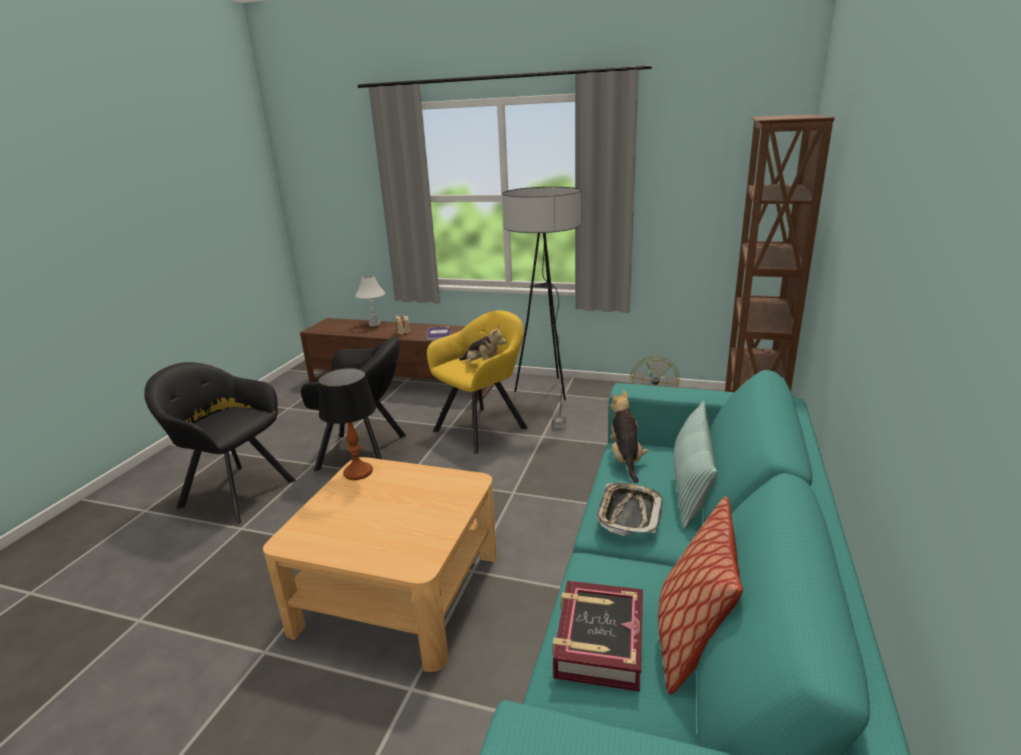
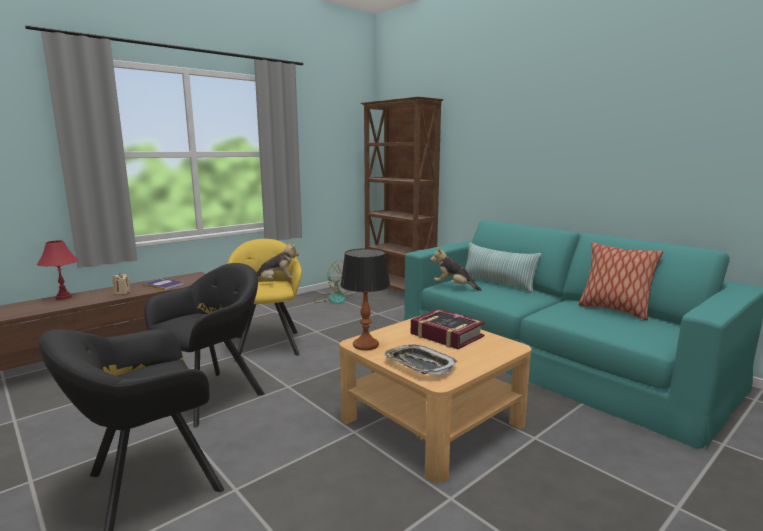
camera: 60 degrees left, 10 degrees down
(374, 324) = (63, 297): white table lamp -> red table lamp
(546, 395) = (265, 315): floor lamp -> none
(598, 641) = (607, 323): book -> book (446, 335)
(629, 513) = (508, 297): tray -> tray (419, 364)

